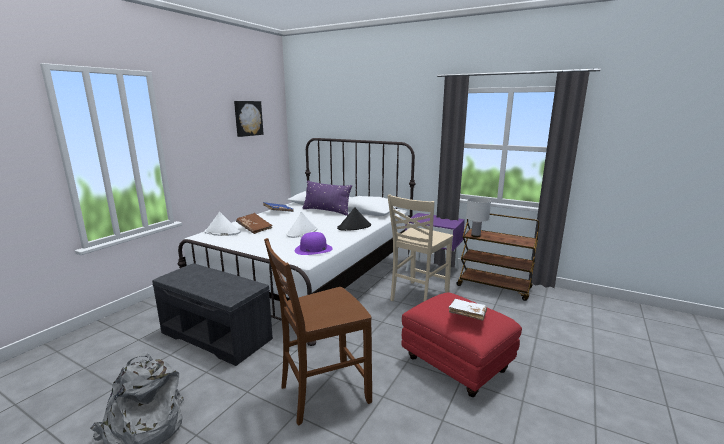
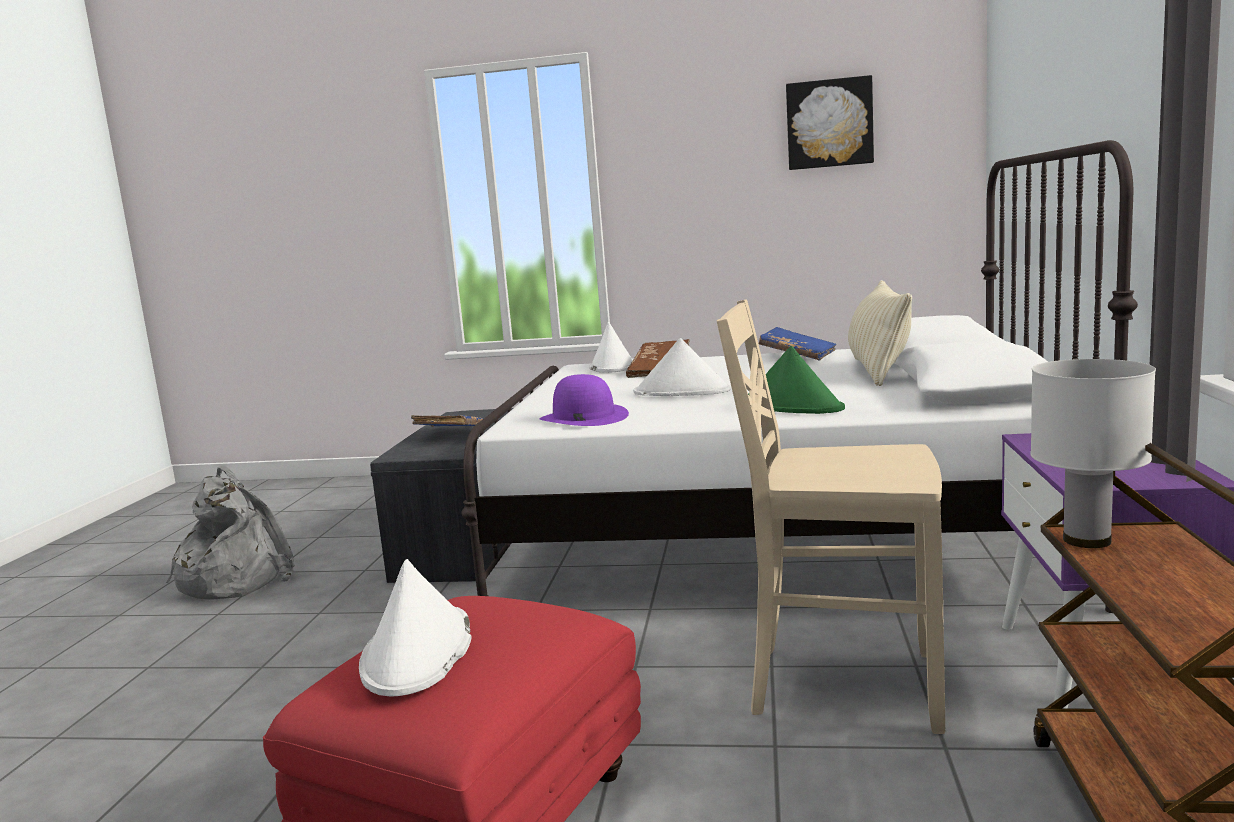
camera: 70 degrees right, 5 degrees down
(216, 283) = (450, 435): none -> blue book
(322, 393) = (322, 673): brown chair -> none
(326, 211) = (879, 371): purple pillow -> beige pillow
(354, 227) = (792, 407): black hat -> green hat
(467, 316) = (418, 652): white book -> white hat

